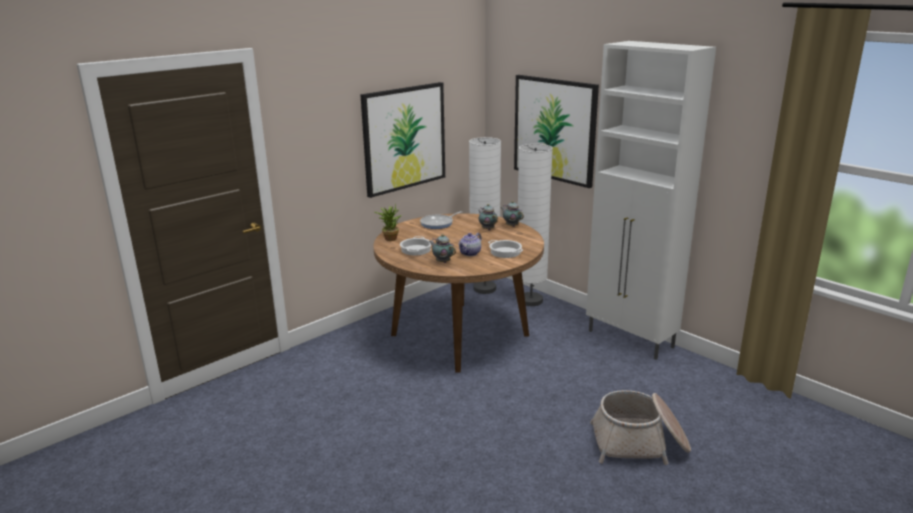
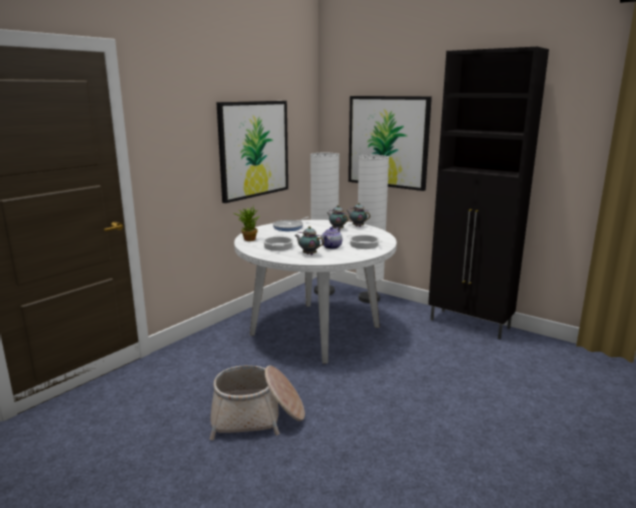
camera: 10 degrees left, 5 degrees down
(460, 335) = (315, 330): brown dining table -> white dining table
(631, 339) = (470, 324): white cabinet -> black cabinet
(639, 443) = (524, 415): basket -> basket (257, 417)

